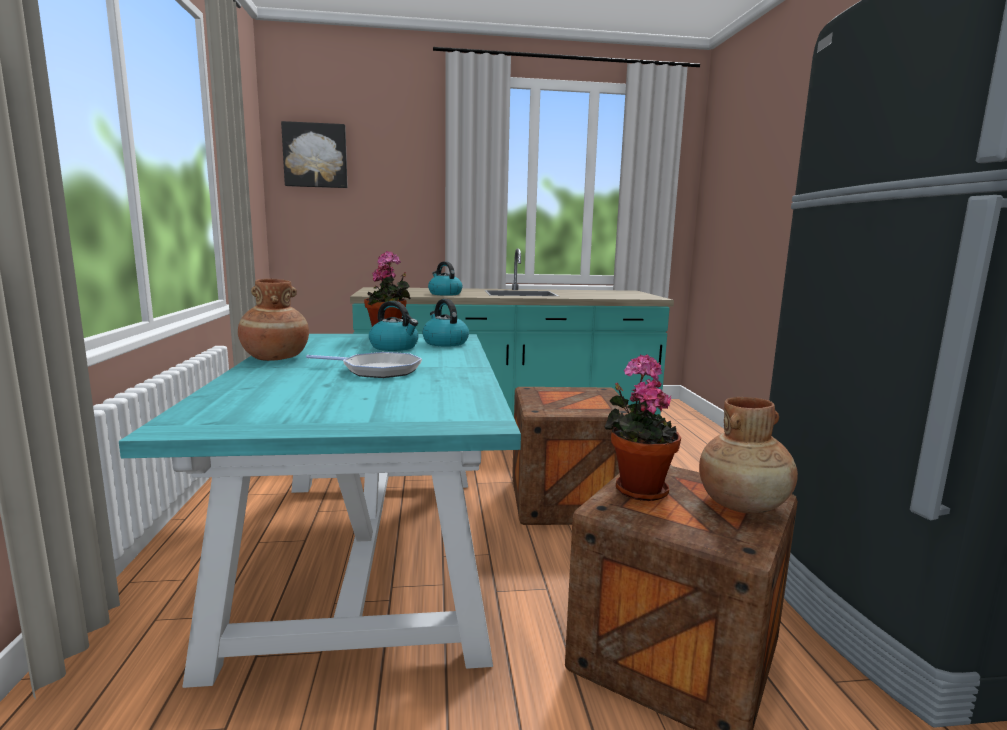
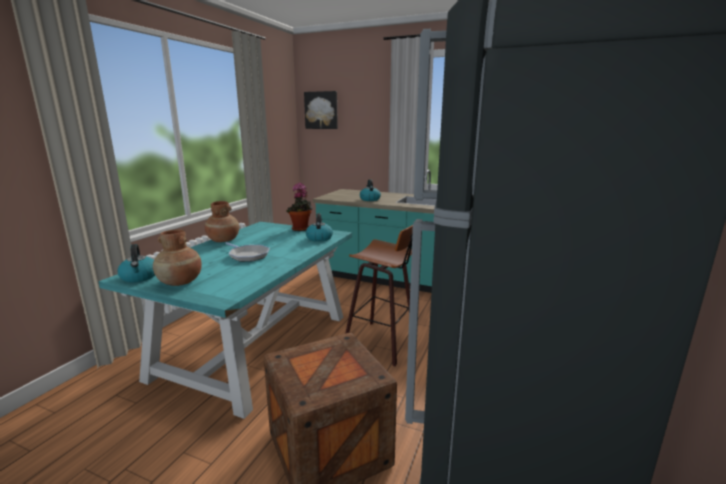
camera: 30 degrees right, 5 degrees up
(395, 347) = (288, 239): kettle -> kettle (139, 277)
(567, 500) = (383, 343): crate -> stool
(637, 488) = (313, 351): potted plant -> none
(743, 505) = (349, 377): brown vase -> brown vase (180, 282)

